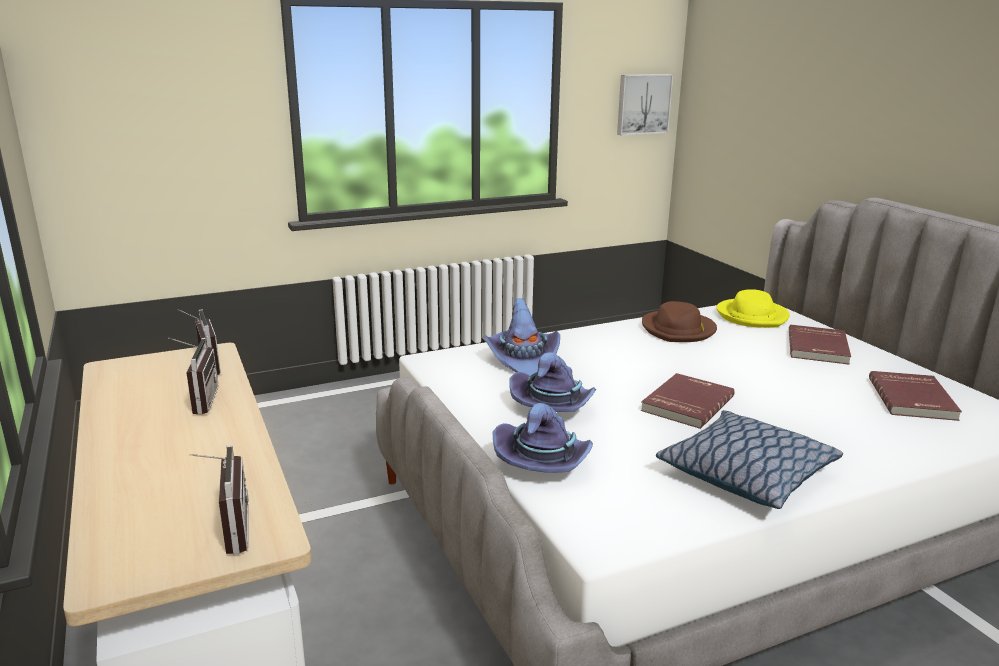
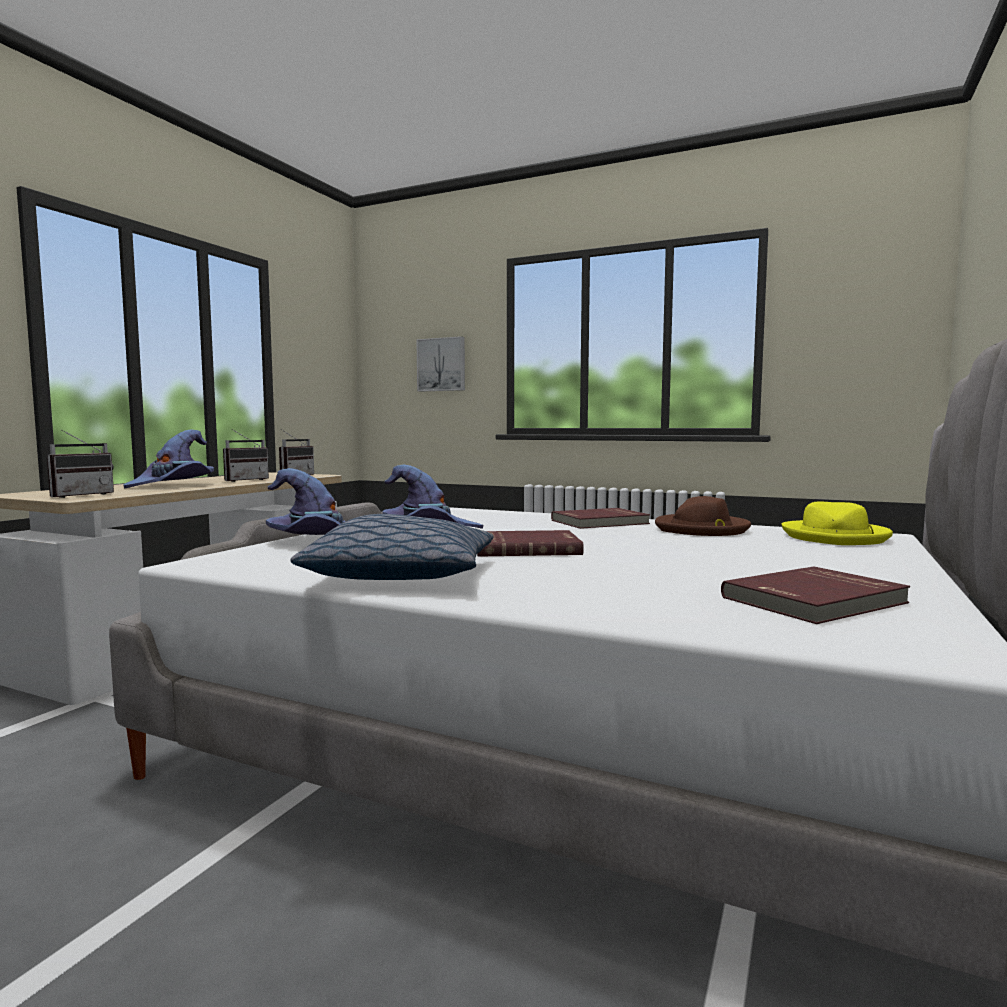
camera: 50 degrees right, 15 degrees down
(523, 360) = (498, 518): purple hat -> purple hat (174, 485)
(643, 104) = (887, 328): picture -> picture (442, 364)
(819, 347) = (838, 559): red book -> red book (600, 522)

